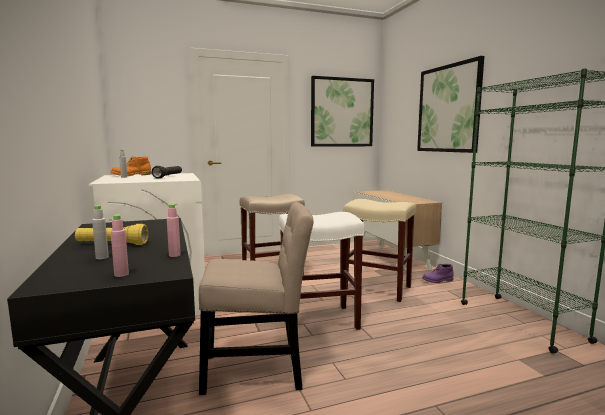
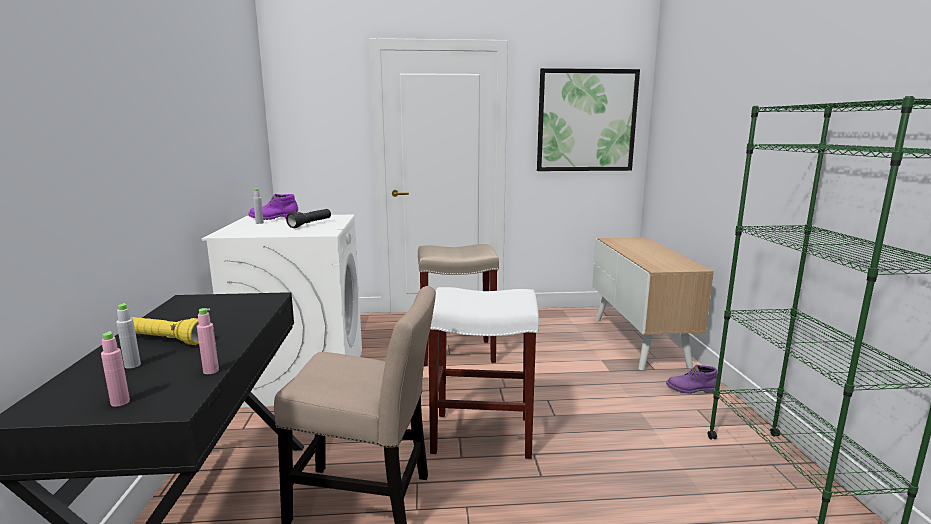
camera: 15 degrees right, 5 degrees up
(131, 175) = (274, 218): orange boot -> purple boot
(378, 289) = (592, 393): beige stool -> none
(448, 109) = (735, 125): picture -> none

